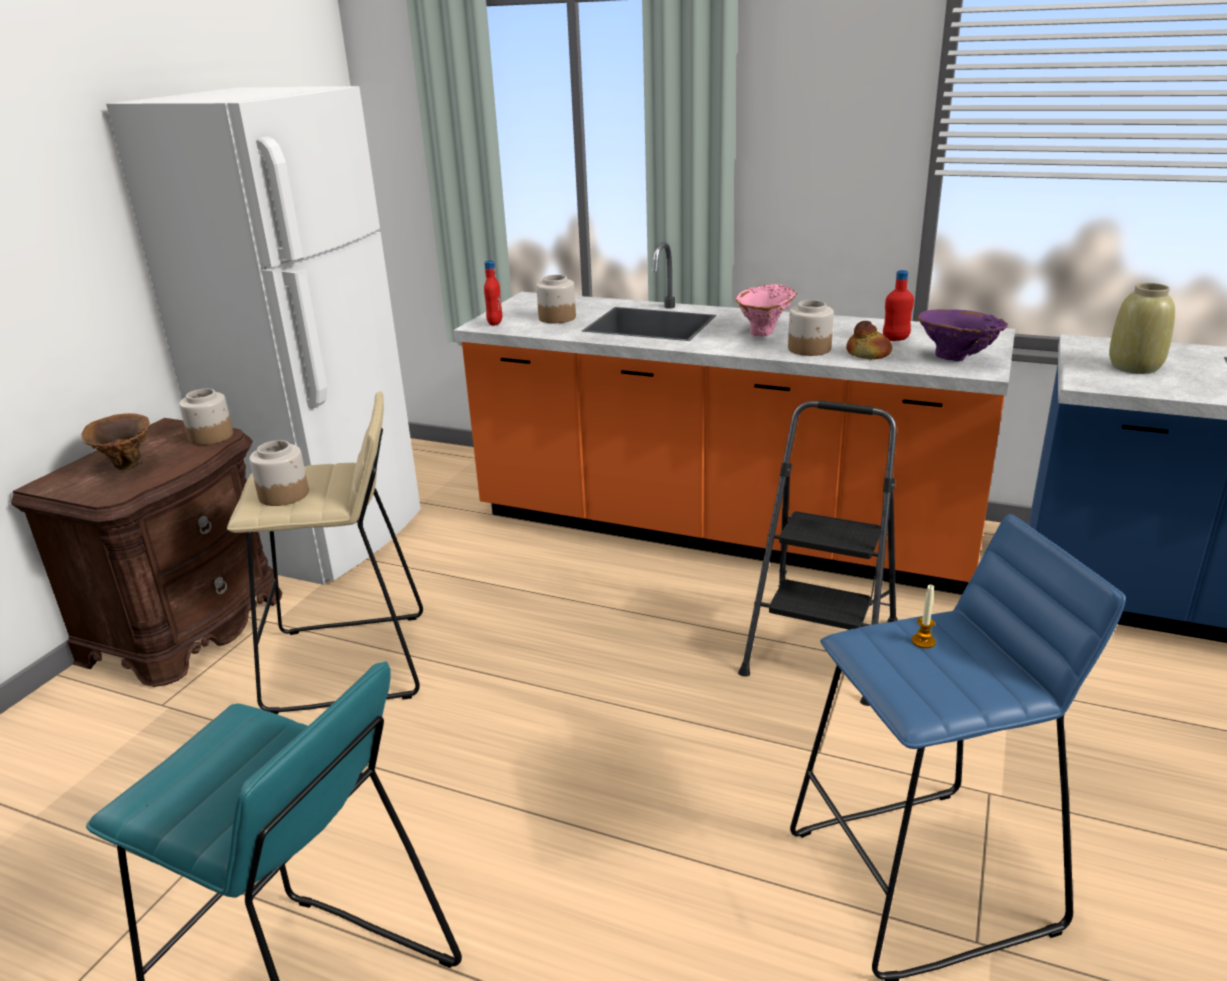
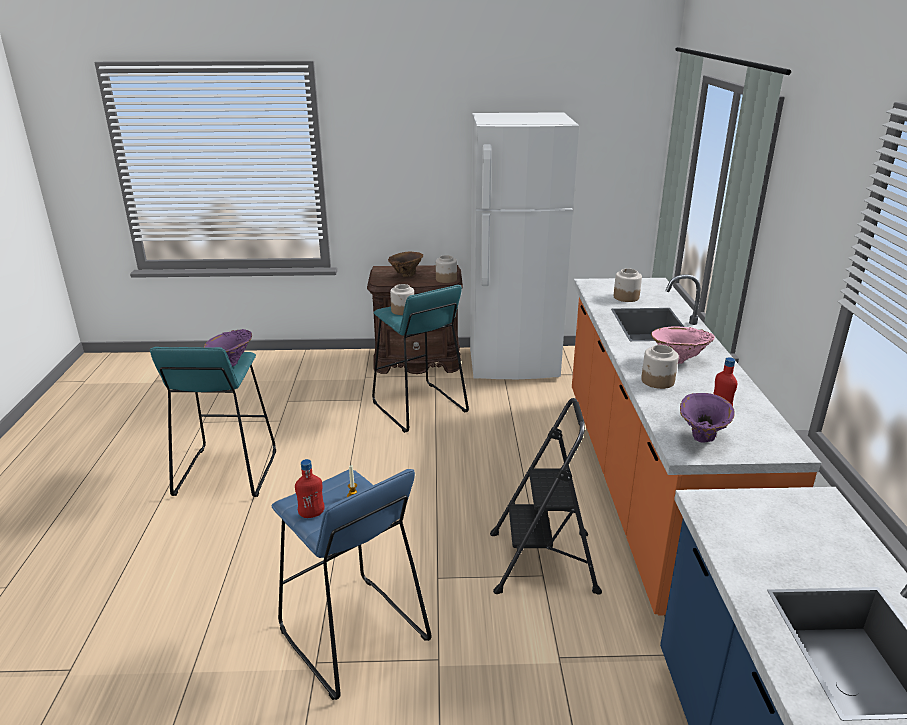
camera: 65 degrees right, 0 degrees up
(270, 736) = (232, 363): none -> purple vase
(350, 663) = (418, 408): beige stool -> turquoise stool
(495, 323) = (597, 284): red bottle -> red bottle (311, 514)
(869, 353) = (672, 403): bread -> none
(1134, 367) = (776, 528): beige vase -> none

